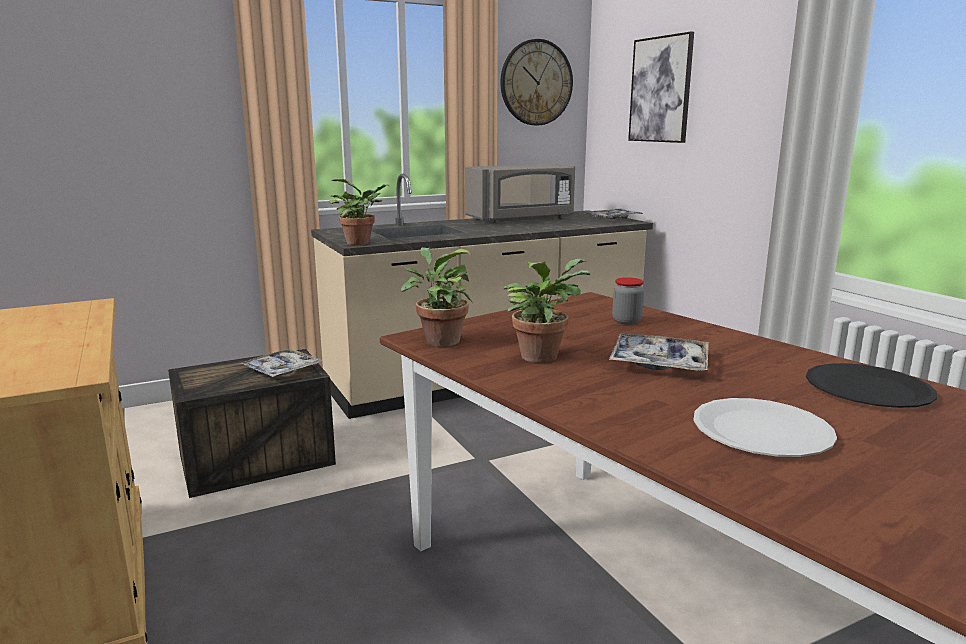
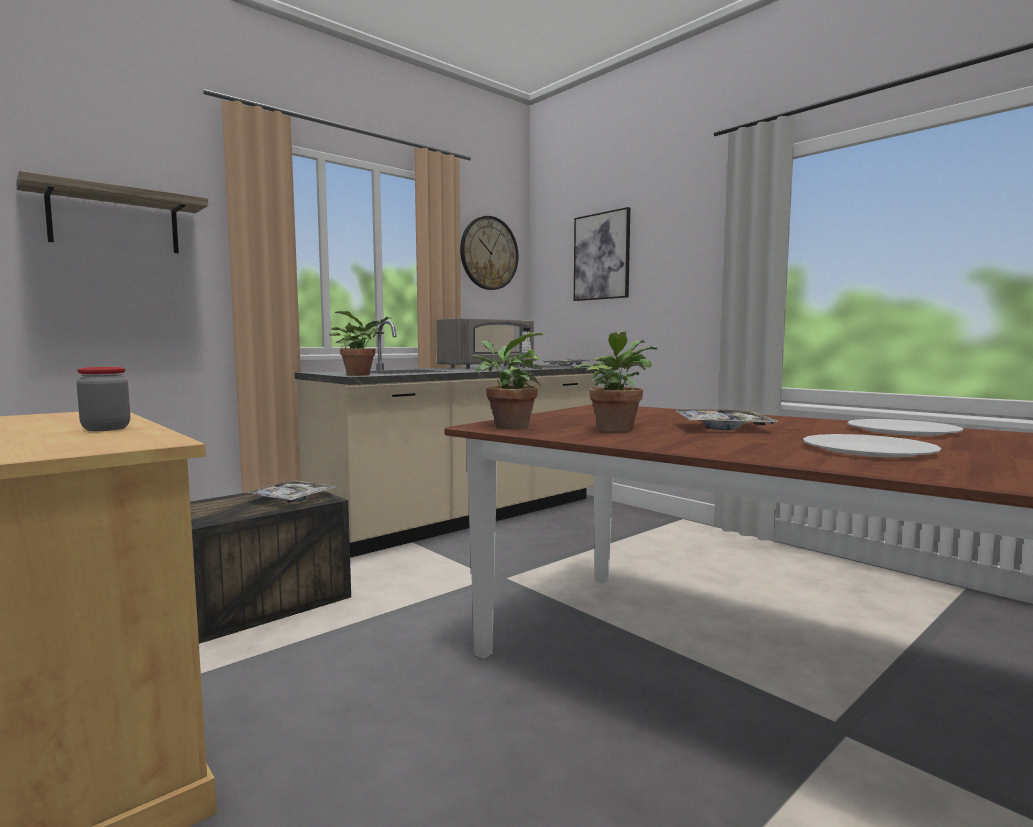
camera: 15 degrees left, 10 degrees down
(137, 87) = (115, 221): none -> shelf
(626, 321) = (656, 413): jar -> jar (106, 429)
(867, 389) = (902, 430): black plate -> white plate

